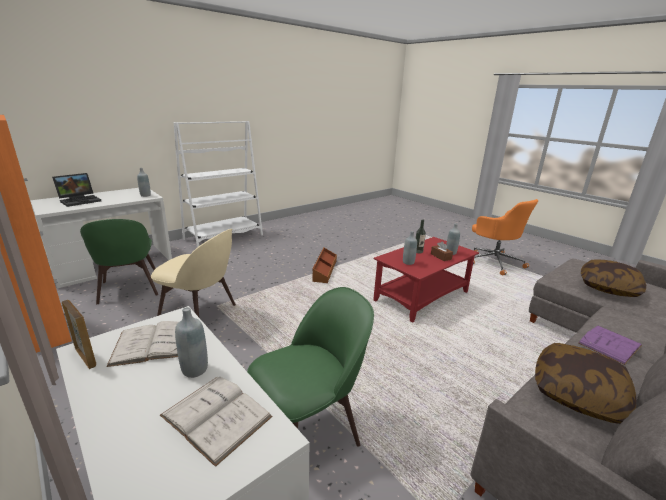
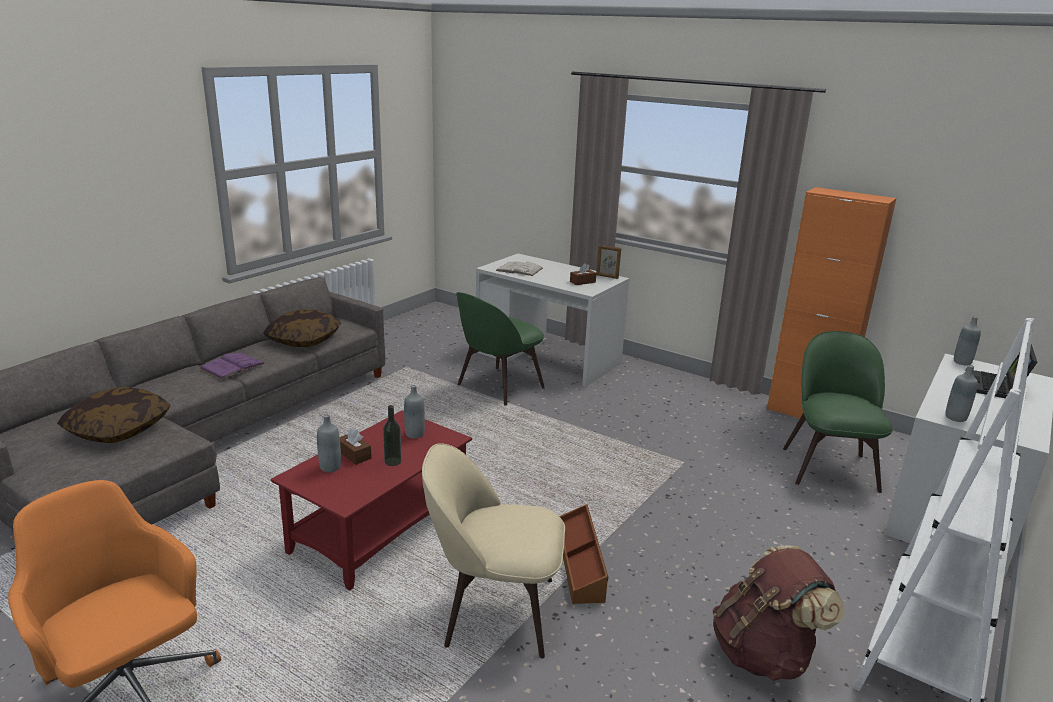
camera: 165 degrees right, 0 degrees up
(129, 290) = (829, 466): green chair -> green chair turned 45 degrees clockwise
(153, 344) = (582, 282): white book -> brown tissue box
(195, 369) = (546, 277): grey bottle -> grey bottle (962, 362)
(200, 314) = (687, 449): beige chair -> beige chair (494, 611)
(279, 243) = (764, 654): none -> brown backpack

